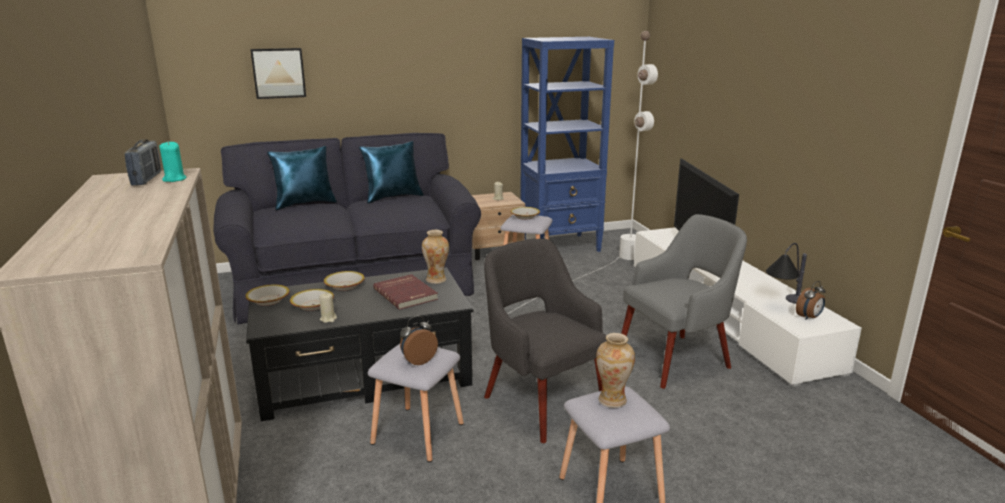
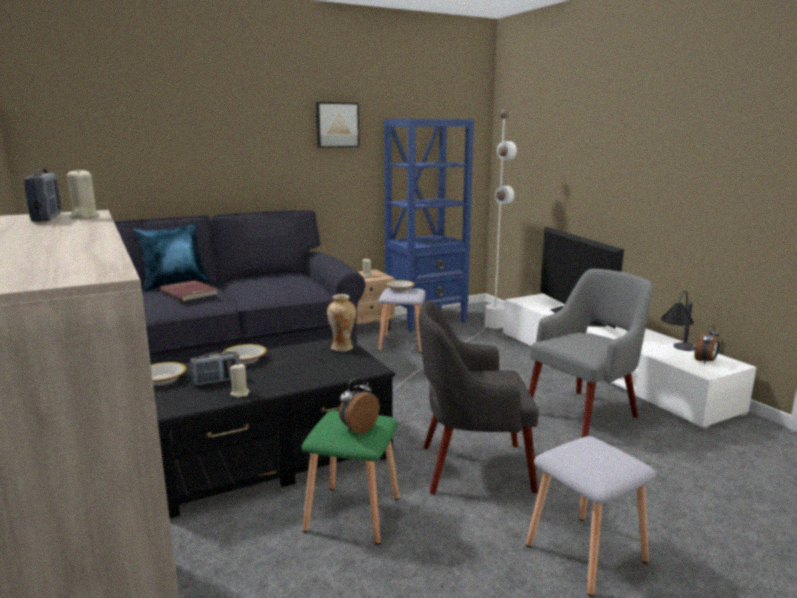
camera: 10 degrees left, 5 degrees down
(174, 179) = (84, 217): turquoise candle -> beige candle
(278, 73) = (142, 149): picture -> picture (337, 125)
(313, 305) = (216, 381): bowl -> radio
(393, 197) = (267, 275): blue pillow -> none
(406, 294) = (316, 363): red book -> red book (190, 293)
(418, 432) = (352, 512): grey stool -> green stool
(542, 403) = (473, 468): grey armchair -> grey armchair turned 45 degrees counterclockwise
(612, 400) = (587, 450): vase -> none

